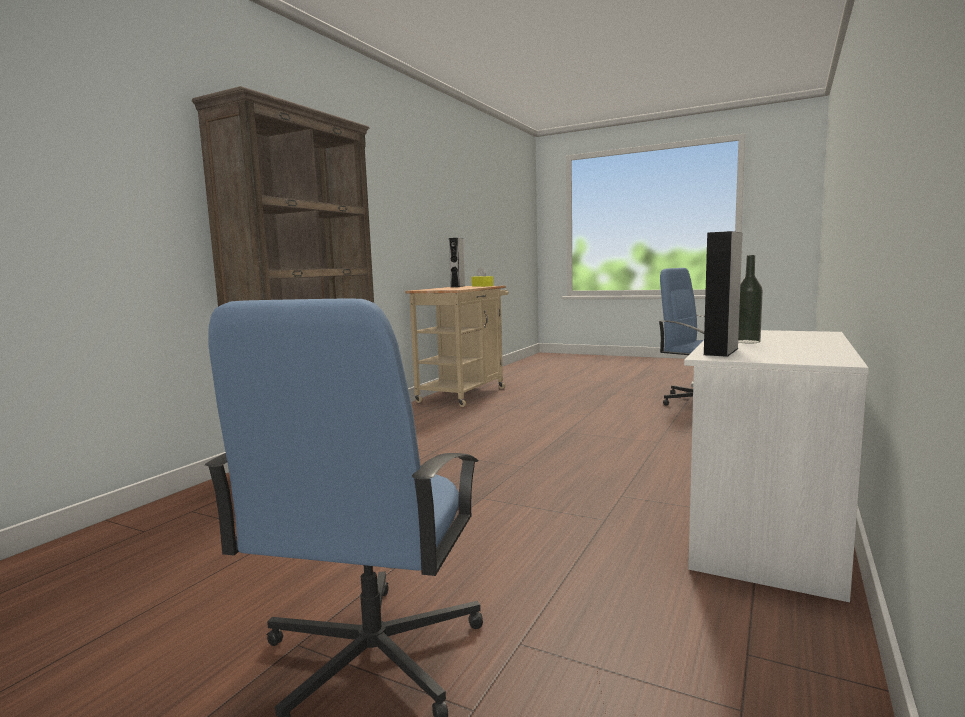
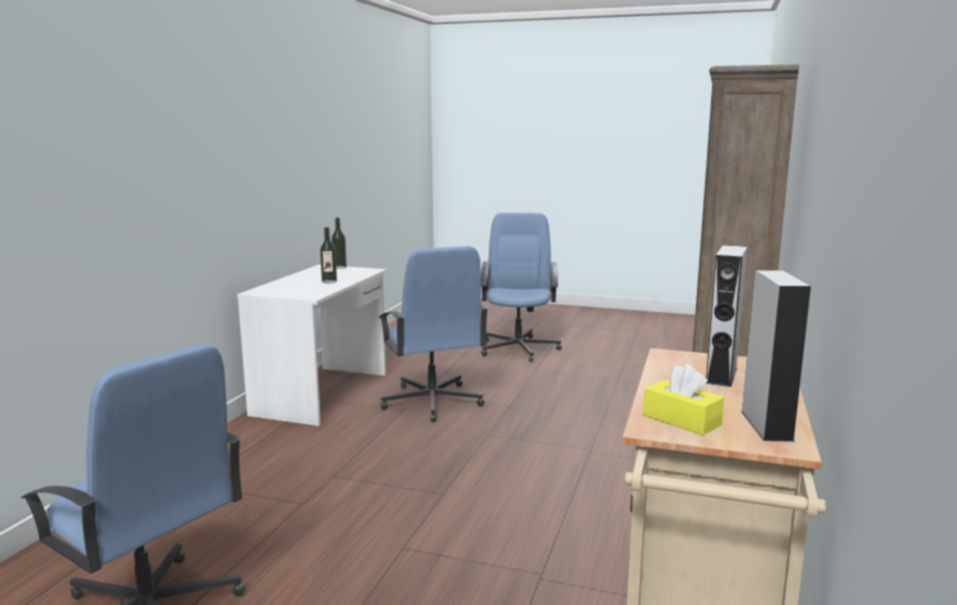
camera: 170 degrees right, 5 degrees up
(586, 505) = (432, 402): none -> blue office chair
(721, 351) = (360, 273): grey speaker -> grey speaker (721, 375)
(791, 360) = (339, 267): none -> bottle

